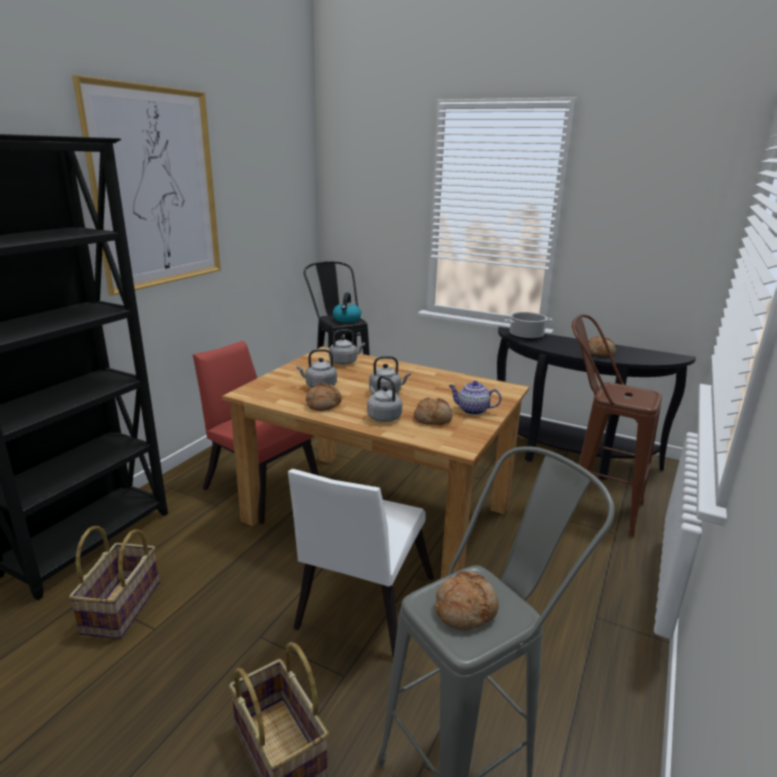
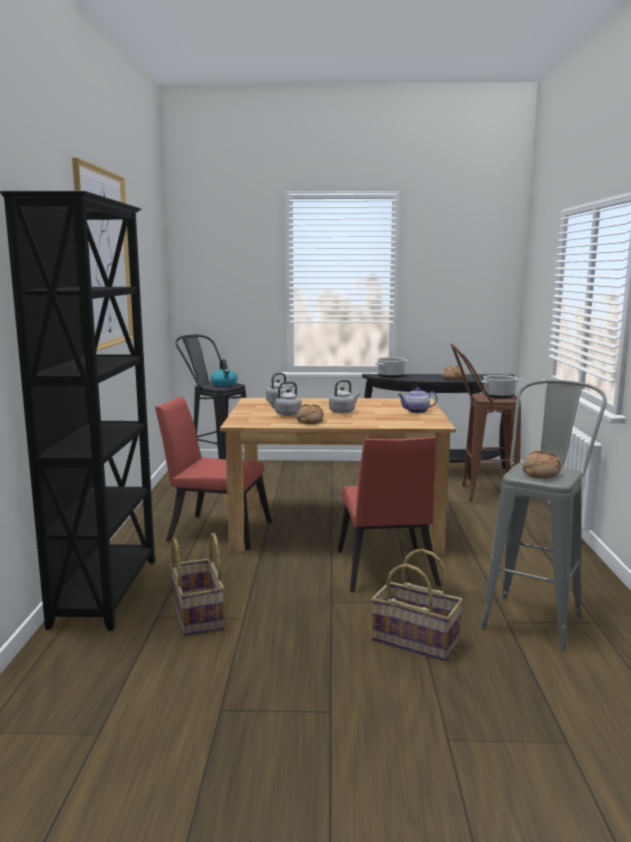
camera: 25 degrees left, 10 degrees down
(361, 608) = (385, 572): white chair -> red chair
(383, 417) = (364, 421): grey kettle -> none
(433, 419) = (398, 417): bread -> none
(633, 394) = (499, 396): none -> cooking pot

